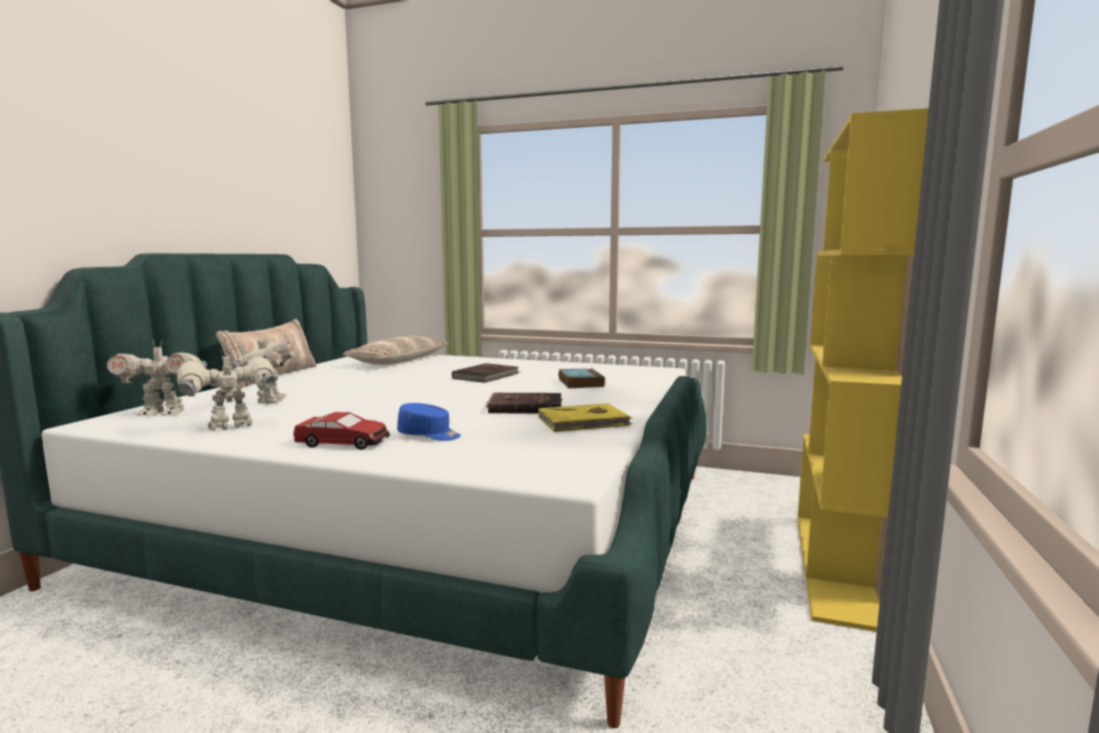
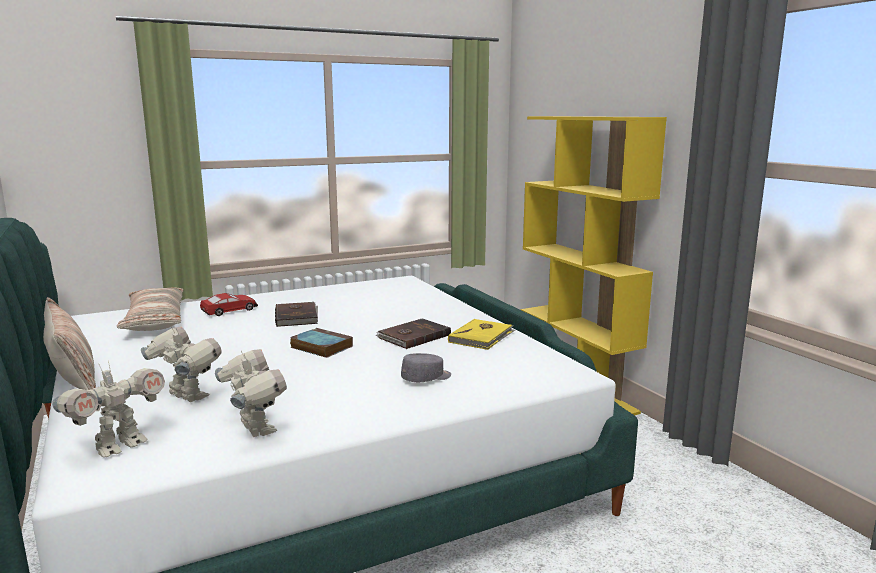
camera: 45 degrees left, 5 degrees up
(231, 428) = (255, 429): toy robot -> toy robot turned 135 degrees clockwise
(343, 443) = (391, 405): toy car -> toy car (230, 310)
(429, 435) = (426, 378): blue cap -> grey cap
(580, 382) = (385, 305): book -> book (320, 347)

